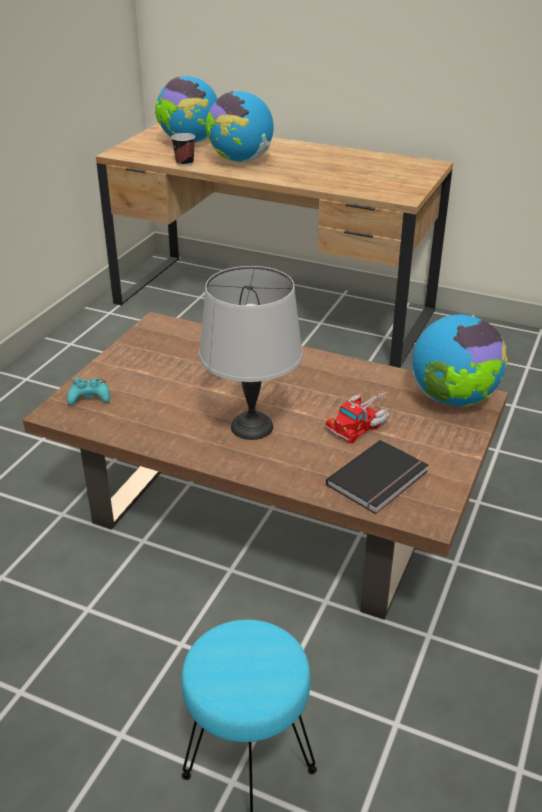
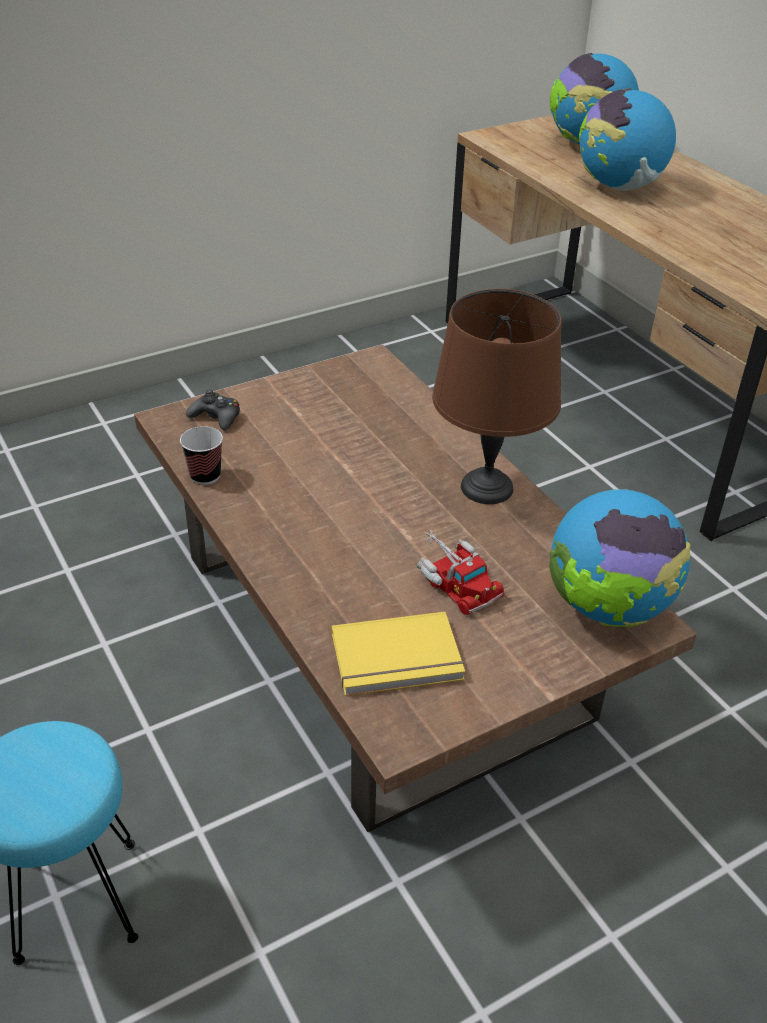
camera: 35 degrees right, 5 degrees up
(89, 397) = (216, 417): turquoise game controller -> black game controller
(184, 163) = (547, 170): cup -> cup (205, 476)
(251, 427) = (332, 525): grey table lamp -> none
(314, 367) = (485, 487): none -> brown table lamp
(360, 423) = (455, 581): toy truck -> toy truck turned 120 degrees counterclockwise
(380, 480) = (398, 659): black book -> yellow book

